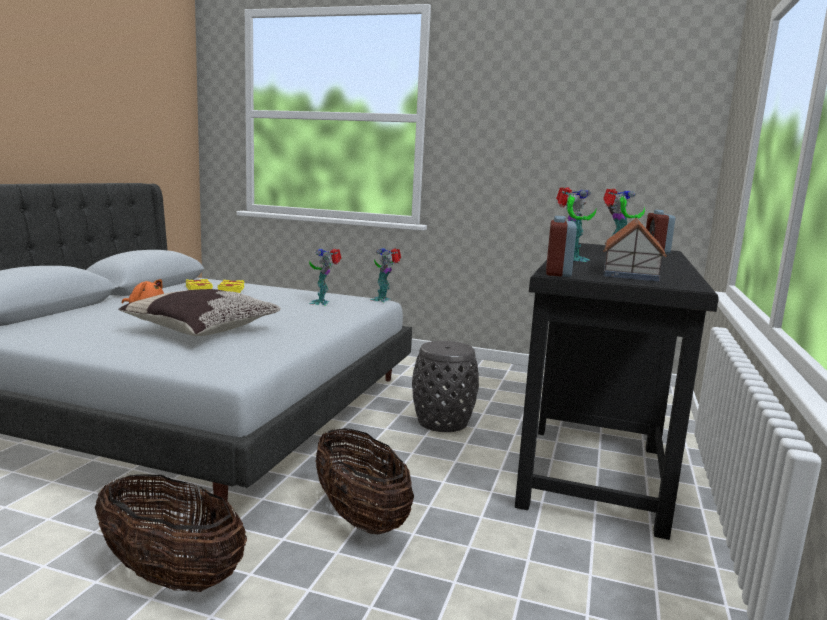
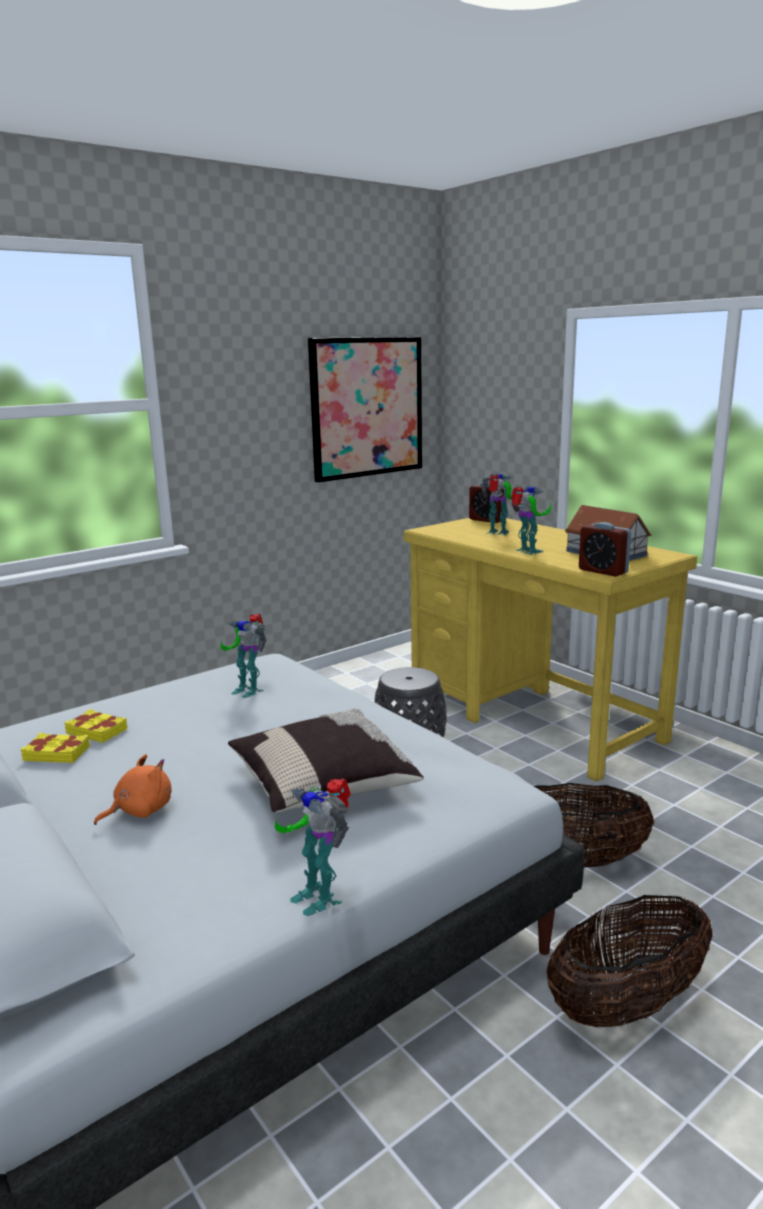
camera: 55 degrees left, 5 degrees up
(383, 299) = (272, 656): toy robot -> toy robot (319, 895)
(597, 455) = (533, 715): black desk -> yellow desk
(619, 139) = (367, 407): none -> picture

